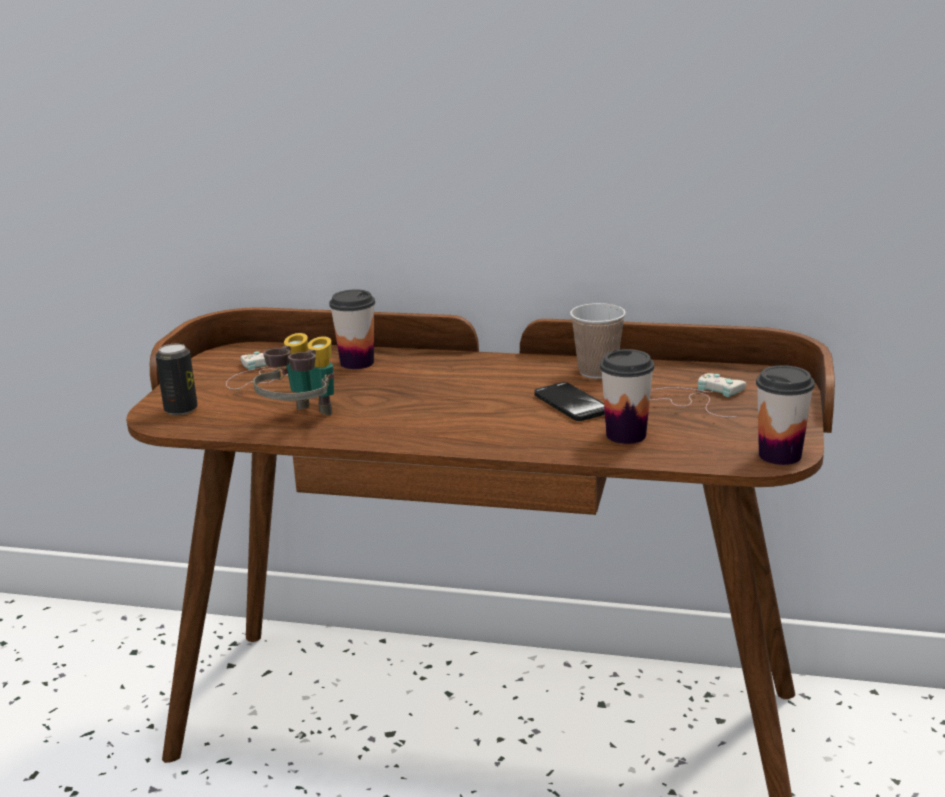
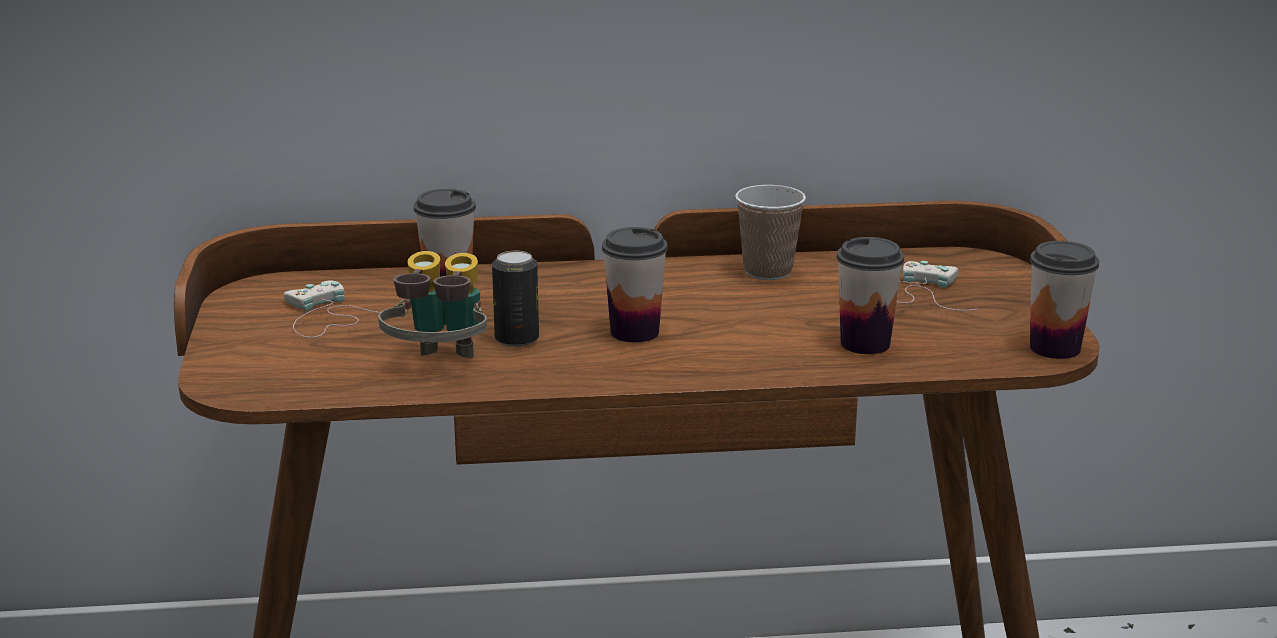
camera: 20 degrees left, 0 degrees up
(181, 409) = (255, 372): can -> can (516, 339)
(459, 408) = (634, 332): none -> cup
(571, 404) = (769, 313): phone -> none

